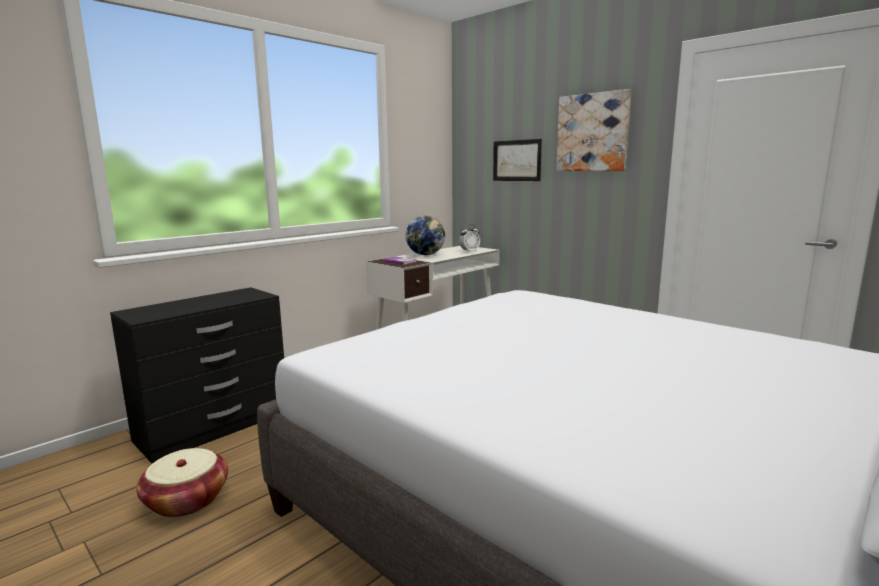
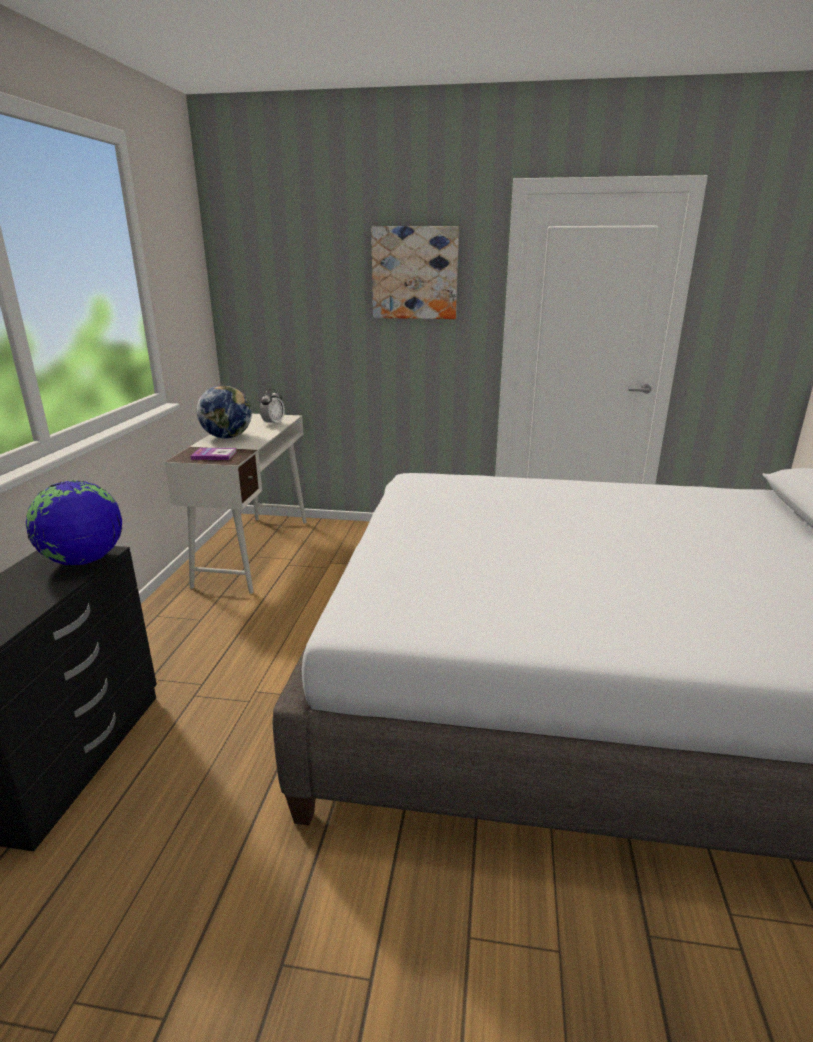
camera: 35 degrees left, 10 degrees up
(187, 500) = (161, 869): basket -> none
(247, 297) = (84, 561): none -> globe
(516, 160) = (314, 303): picture -> none

